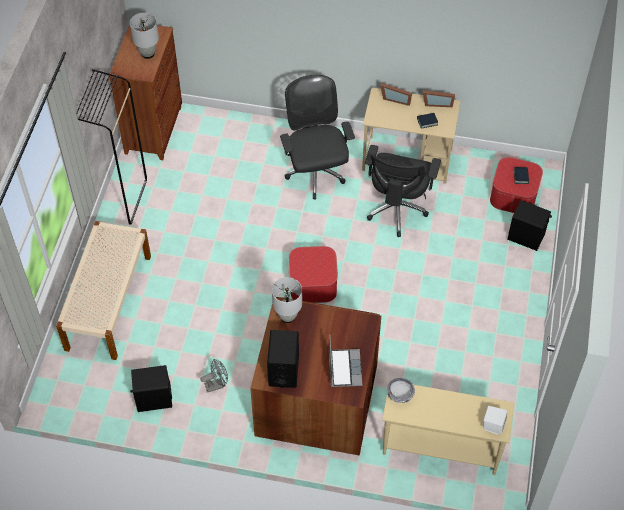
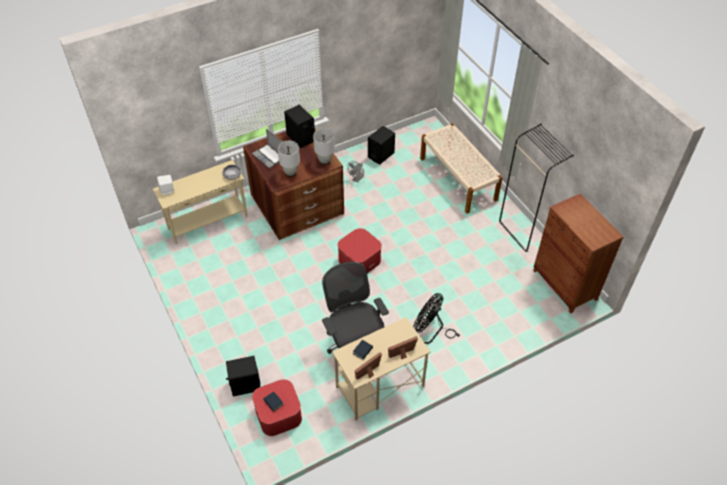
camera: 140 degrees right, 5 degrees down
(148, 53) = (579, 222): white table lamp -> white table lamp (290, 173)
(315, 173) = (431, 330): office chair -> black fan

